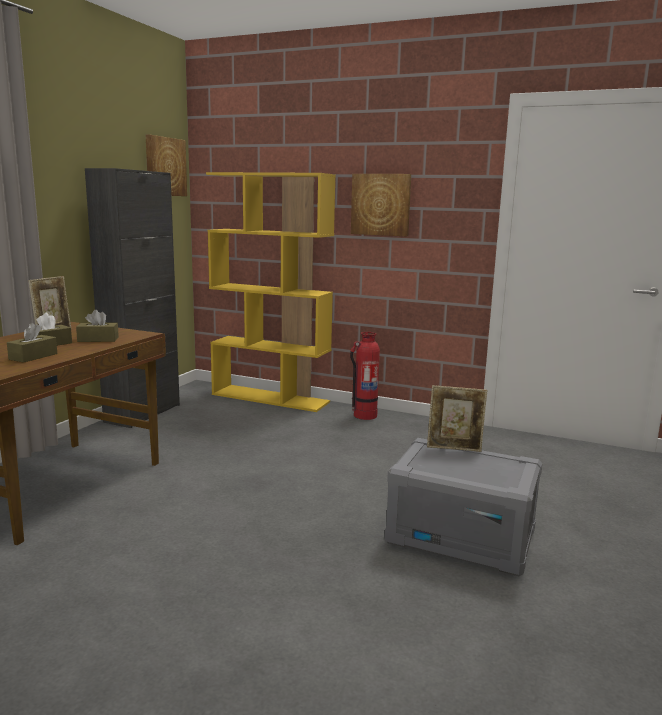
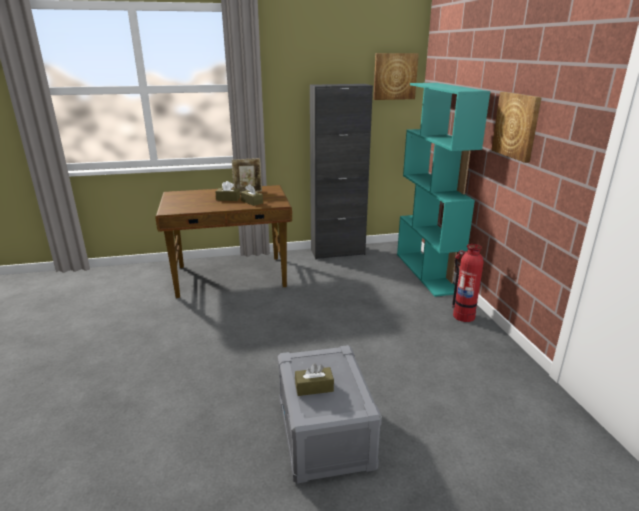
camera: 55 degrees right, 10 degrees up
(33, 356) = (202, 205): brown tissue box -> brown tissue box (314, 387)
(271, 398) = (427, 272): yellow bookcase -> turquoise bookcase
(454, 448) = (349, 367): picture frame -> none

